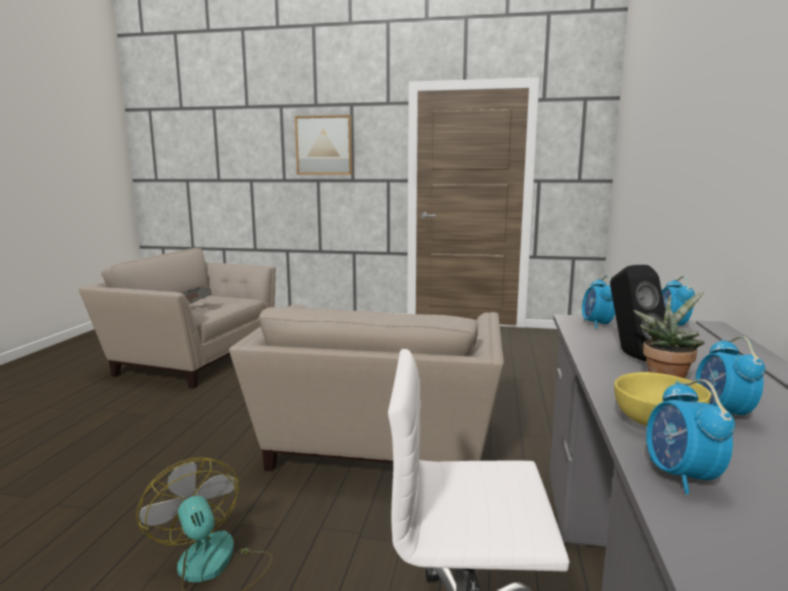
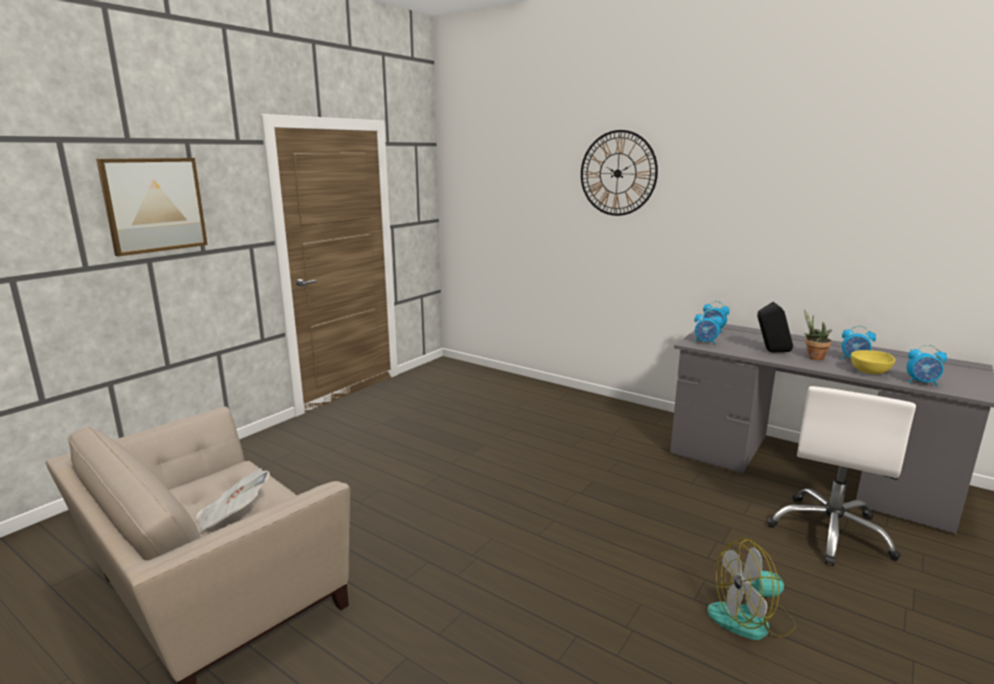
camera: 65 degrees left, 5 degrees up
(378, 447) = (595, 506): beige armchair -> none
(692, 93) = (617, 173): none -> wall clock

